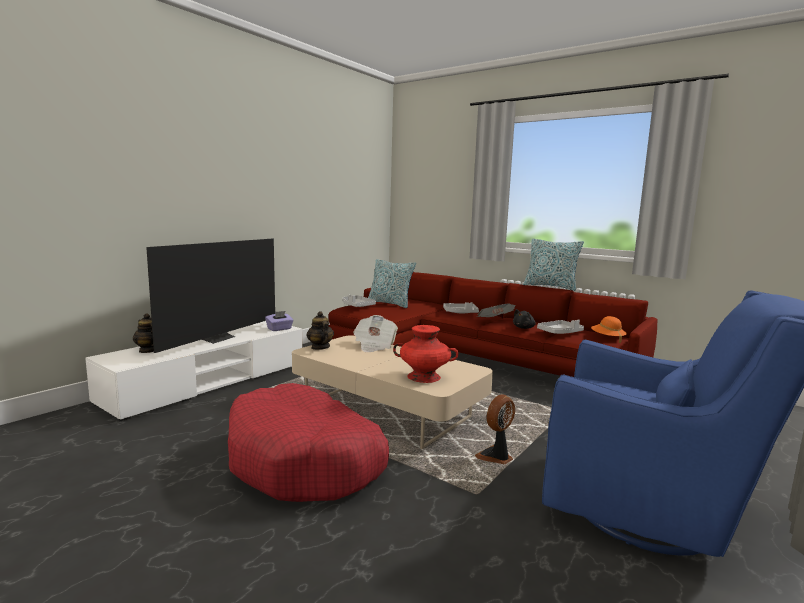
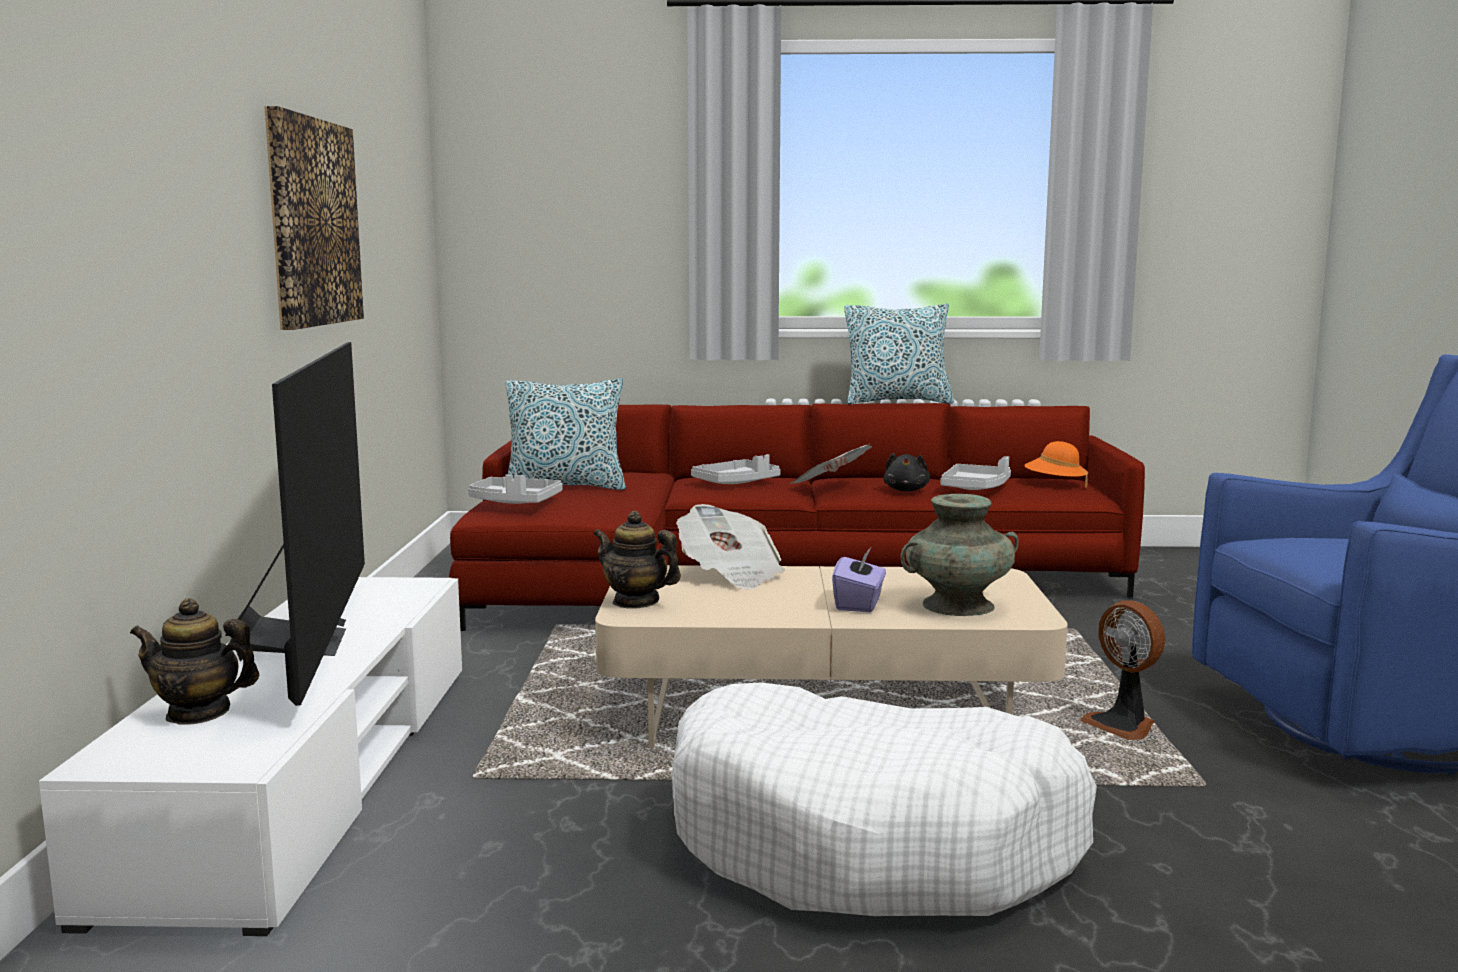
camera: 35 degrees left, 0 degrees up
(279, 329) = (409, 589): purple tissue box -> purple tissue box (859, 604)
(288, 196) = (312, 222): none -> picture
(305, 461) = (871, 842): red dog bed -> white dog bed
(424, 377) = (958, 606): red vase -> turquoise vase
(495, 457) = (1123, 726): fan -> fan turned 45 degrees counterclockwise

